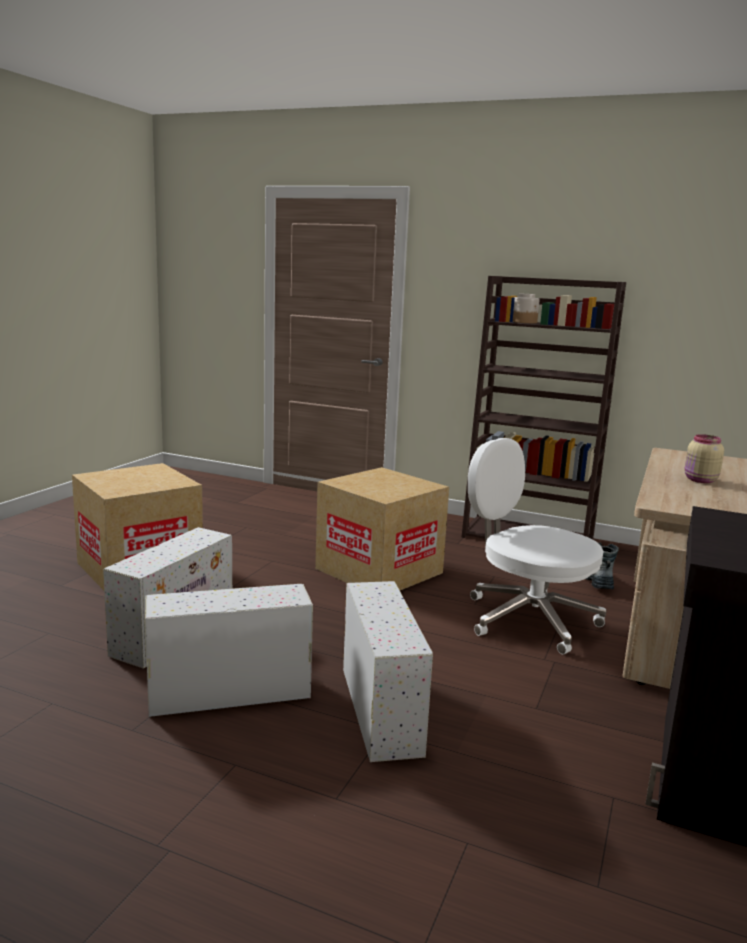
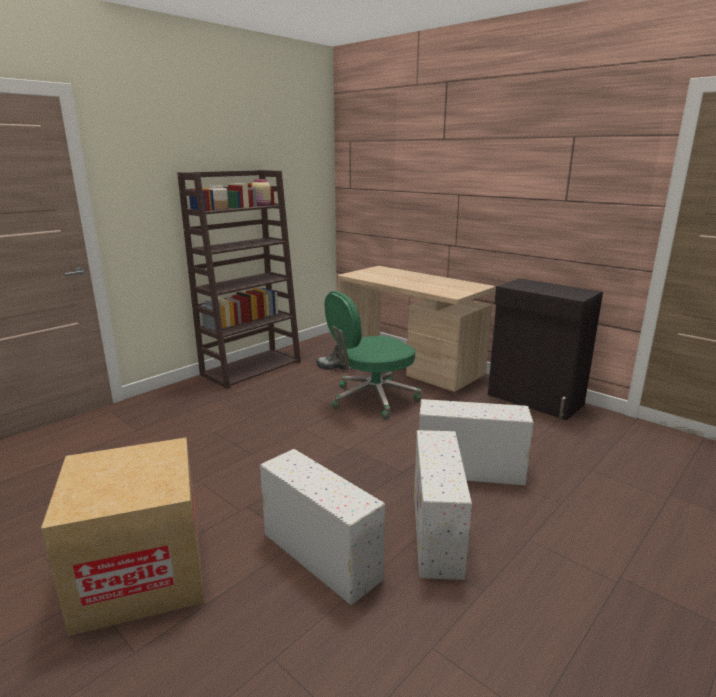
camera: 70 degrees left, 5 degrees up
(379, 571) = (262, 432): cardboard box -> none
(527, 619) = (372, 399): white office chair -> green office chair
(700, 480) = (411, 281): beige jar -> beige jar (262, 205)

